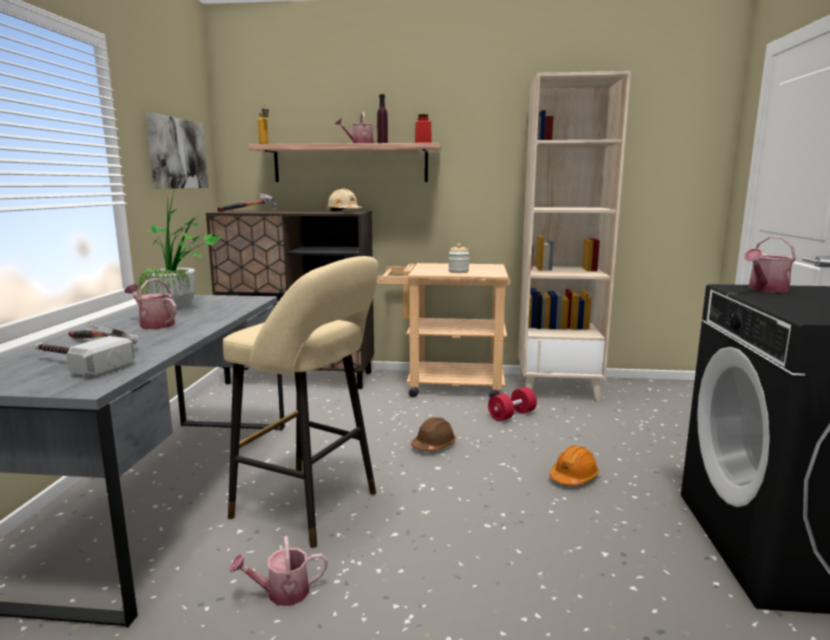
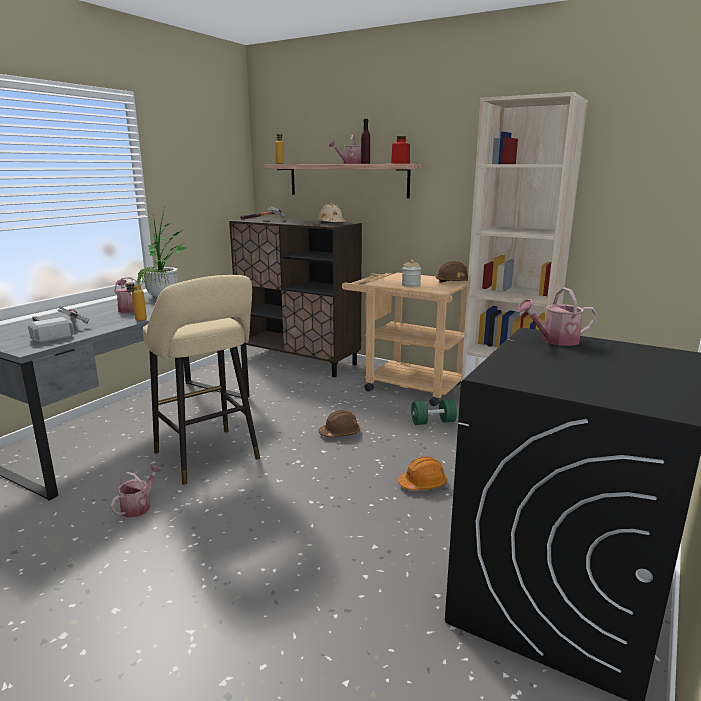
camera: 25 degrees right, 5 degrees up
(177, 153) = (206, 174): picture -> none
(196, 335) = (138, 321): none -> bottle
(282, 593) = (139, 506): watering can -> watering can turned 105 degrees clockwise
(491, 266) = (453, 282): none -> brown hard hat
(512, 415) = (433, 422): red dumbbell -> green dumbbell

